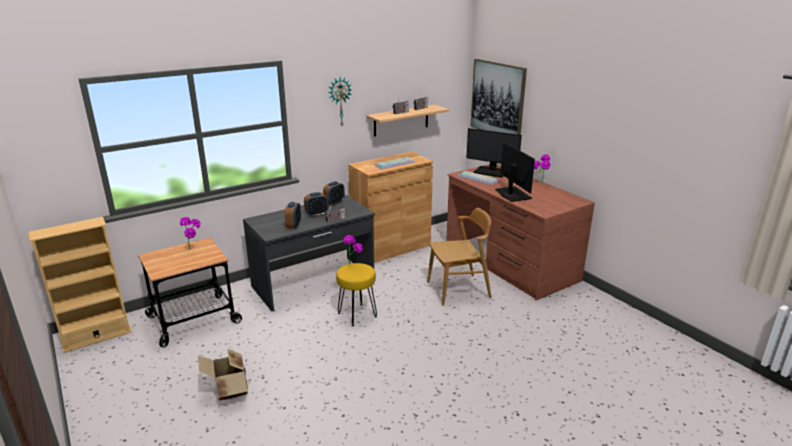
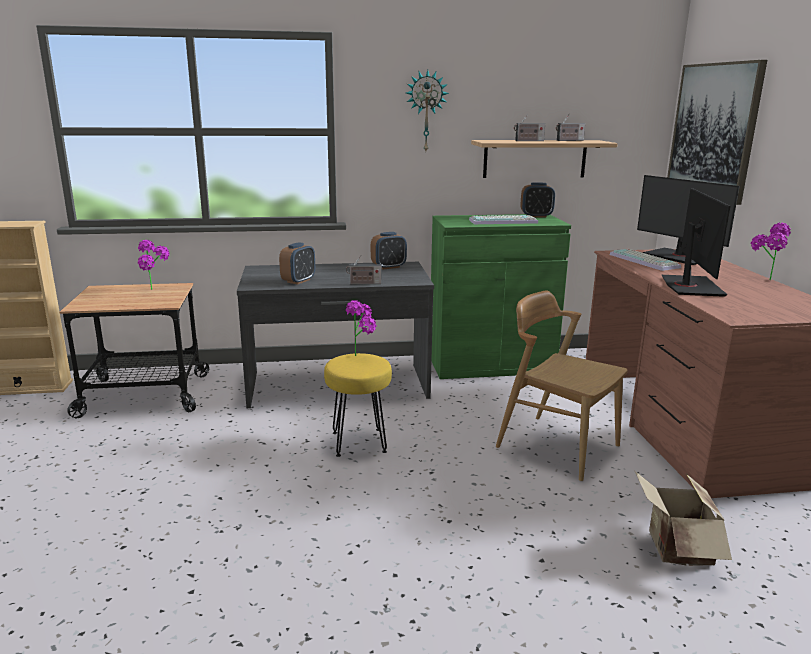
camera: 25 degrees right, 5 degrees down
(229, 391) = (82, 497): cardboard box -> cardboard box (675, 550)
(316, 214) = (346, 274): alarm clock -> alarm clock (536, 216)
(391, 247) = (491, 364): brown cabinet -> green cabinet
(459, 290) = (557, 446): brown chair -> brown chair turned 150 degrees counterclockwise

